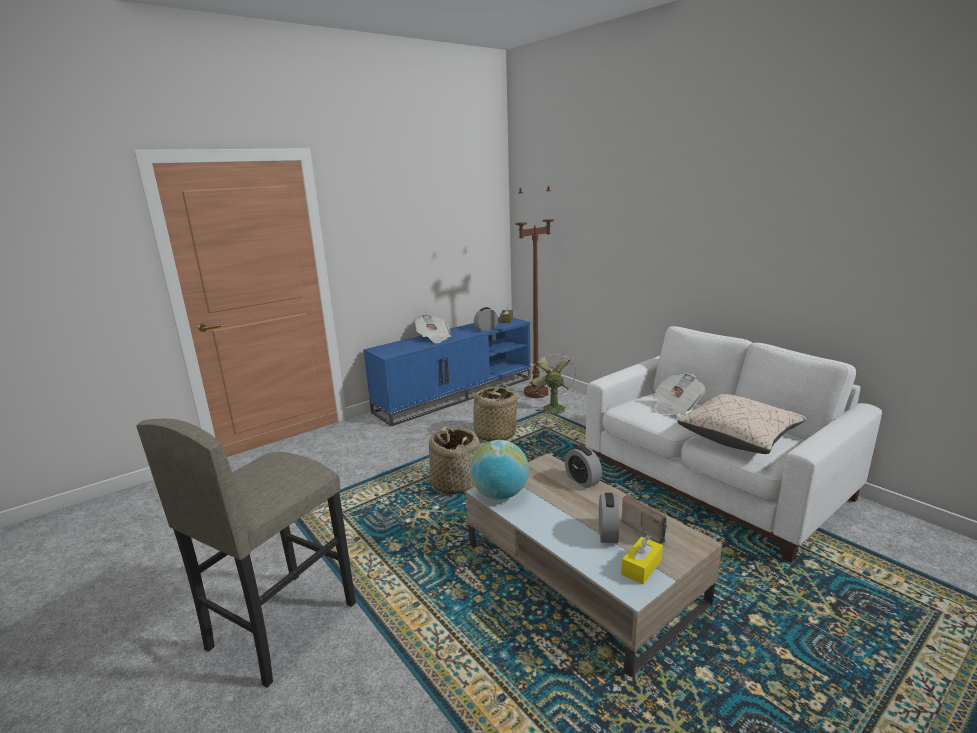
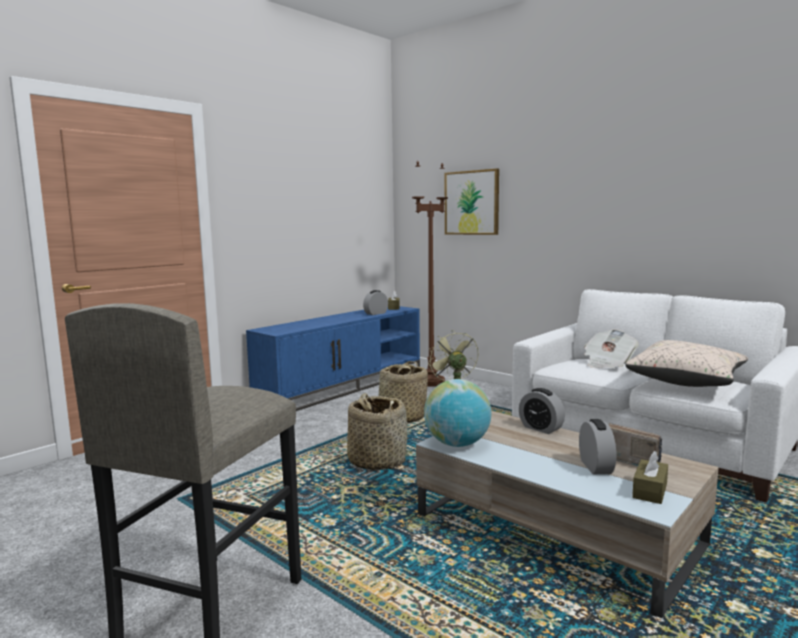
camera: 10 degrees left, 10 degrees down
(433, 338) = (322, 320): newspaper -> none
(577, 225) = (471, 203): none -> picture
(641, 567) = (650, 490): yellow tissue box -> brown tissue box

